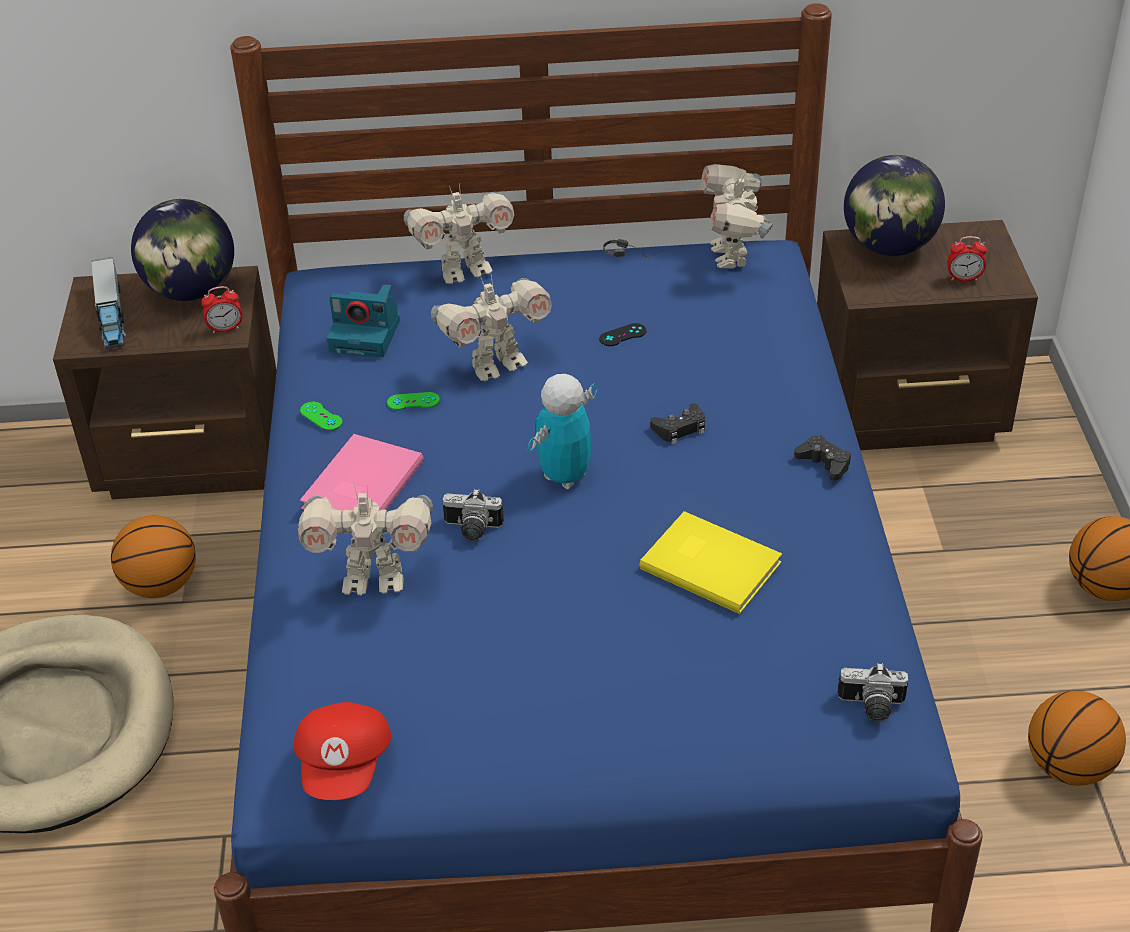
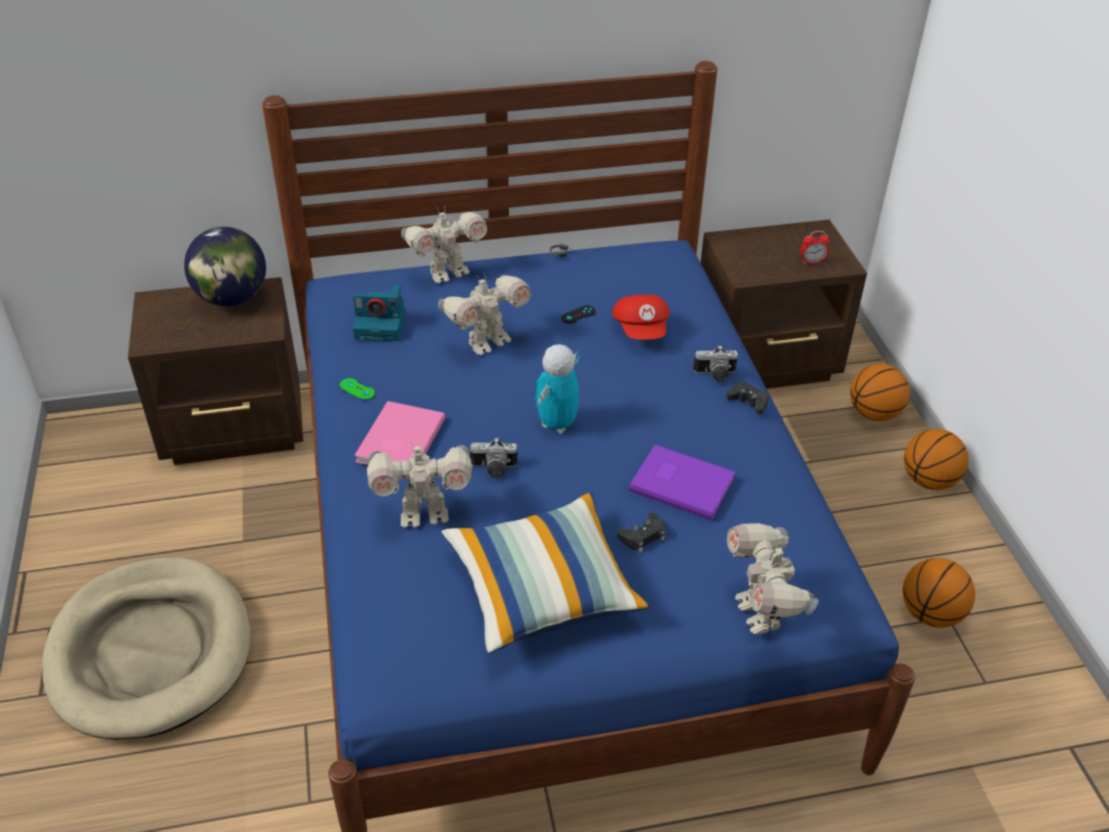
camera: 10 degrees left, 0 degrees up
(111, 316) = (170, 321): toy truck -> none
(161, 585) = (224, 529): basketball -> basketball (874, 414)
(225, 329) = (264, 326): alarm clock -> none
(346, 765) = (429, 664): red cap -> red cap (641, 330)
(413, 401) = (428, 373): green game controller -> none
(505, 682) = (543, 587): none -> pillow
(680, 428) = (636, 382): black game controller -> black game controller (643, 536)
(710, 563) = (681, 482): yellow book -> purple book
(732, 256) = (646, 252): toy robot -> toy robot (761, 613)
(871, 707) = (825, 584): camera -> camera (715, 375)
(889, 247) = (753, 242): globe -> none

